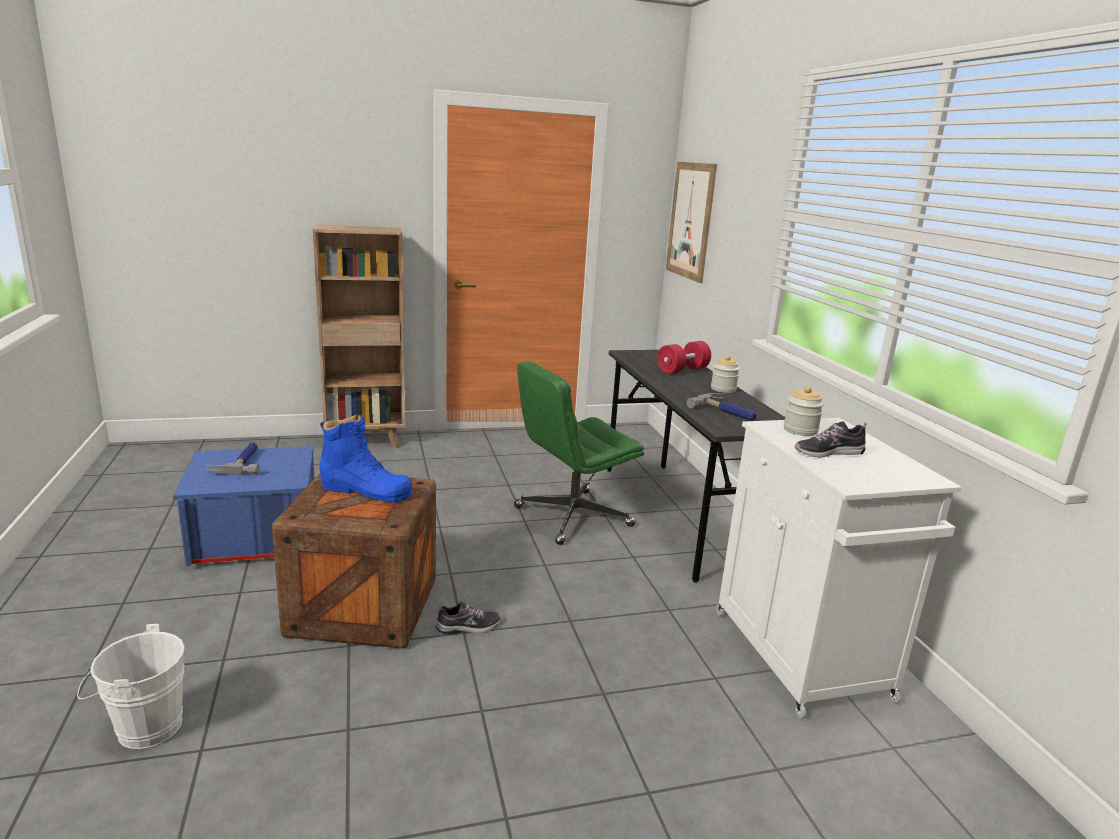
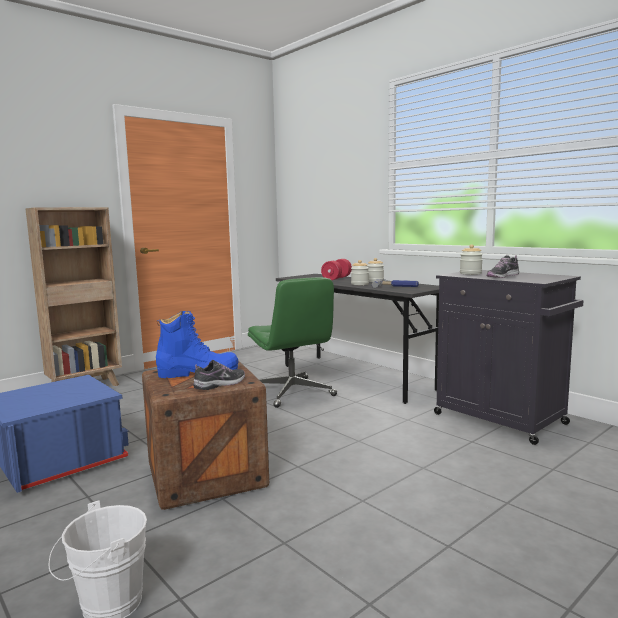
camera: 25 degrees left, 10 degrees down
(240, 463) = (38, 394): hammer -> none
(468, 627) = (297, 463): shoe -> shoe (220, 384)
(571, 517) = (293, 392): green office chair -> green office chair turned 60 degrees counterclockwise
(688, 392) = (359, 284): none -> jar
(690, 220) = (299, 192): picture -> none
(802, 657) = (502, 419): white cabinet -> black cabinet

